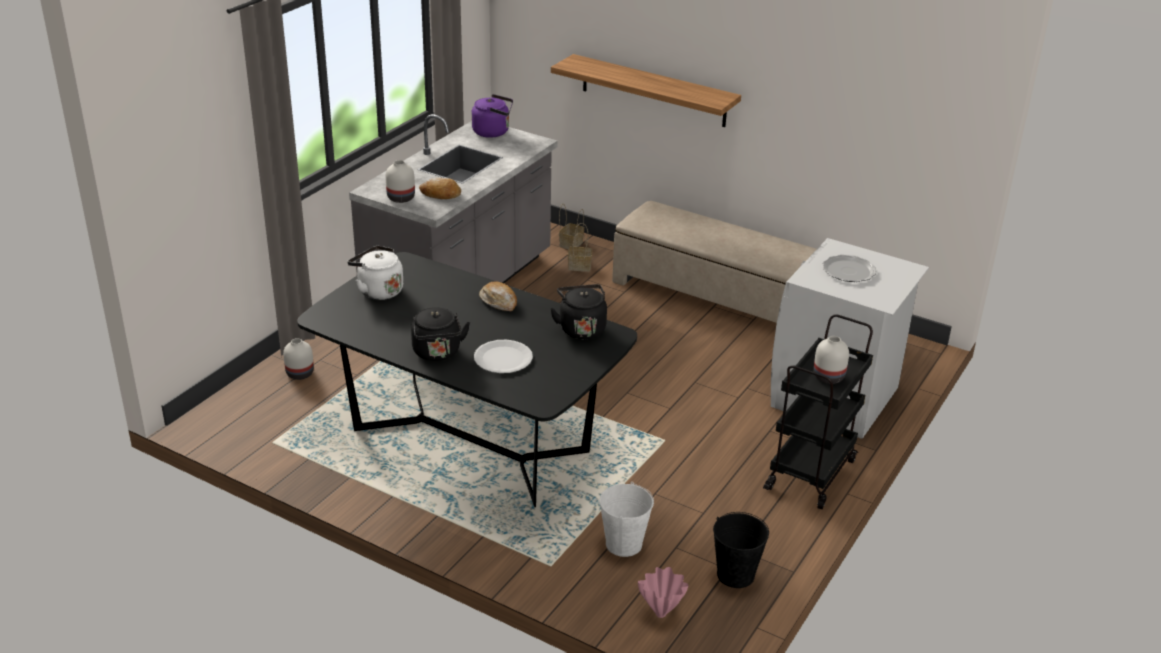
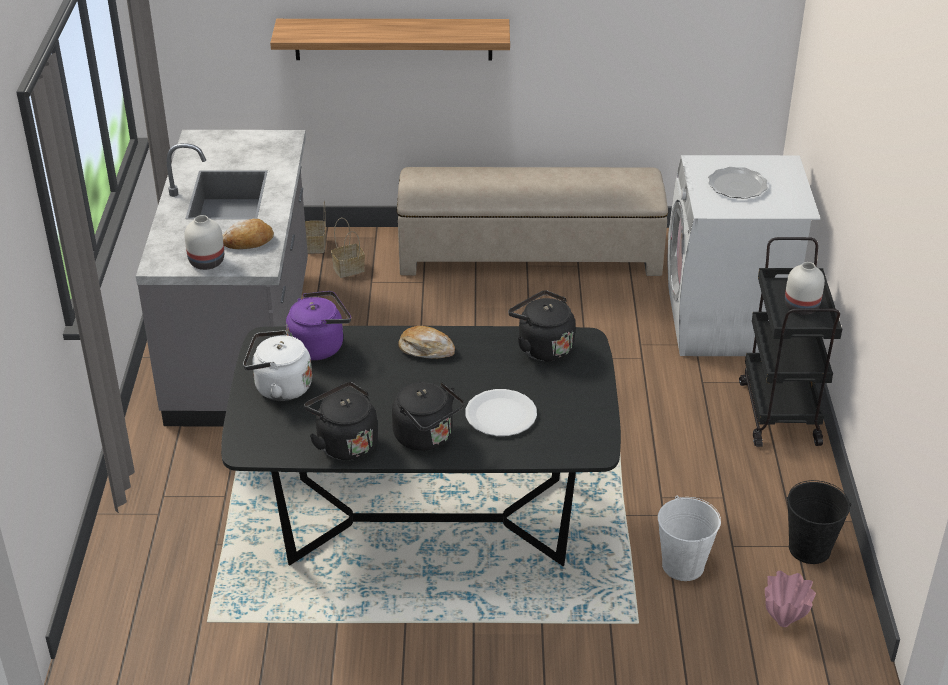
camera: 30 degrees left, 5 degrees up
(299, 373) = (155, 523): white vase -> none
(381, 337) = (344, 443): none -> black kettle
(493, 132) = (222, 142): purple kettle -> purple kettle (319, 346)

